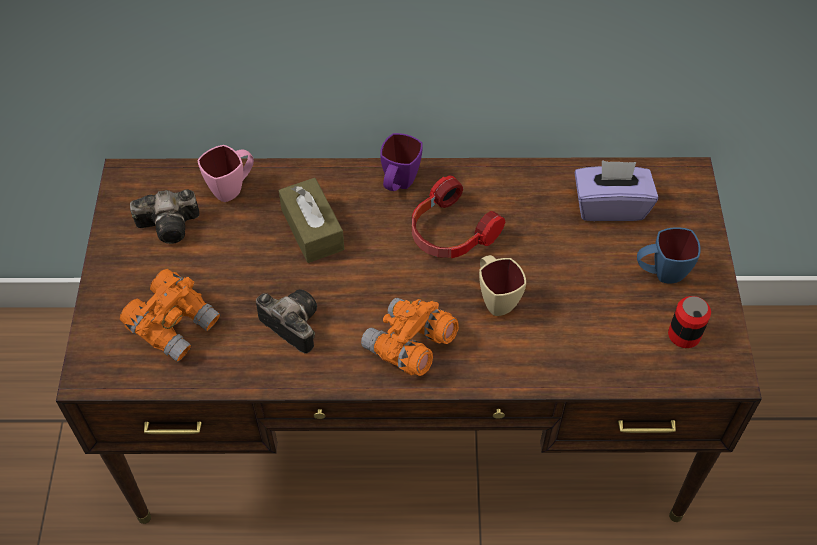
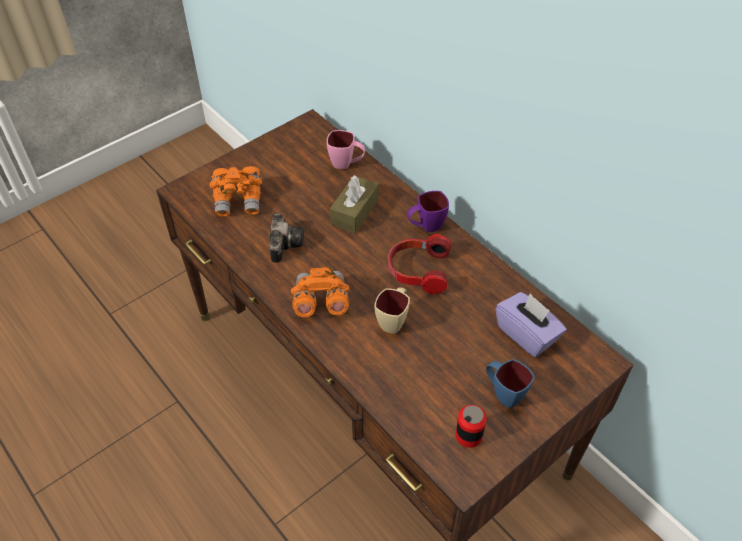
camera: 50 degrees right, 5 degrees down
(172, 225) = (298, 158): camera -> none

